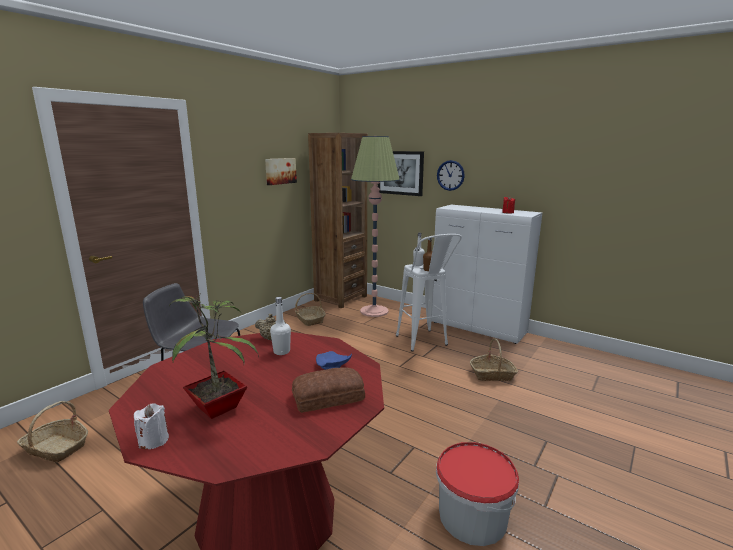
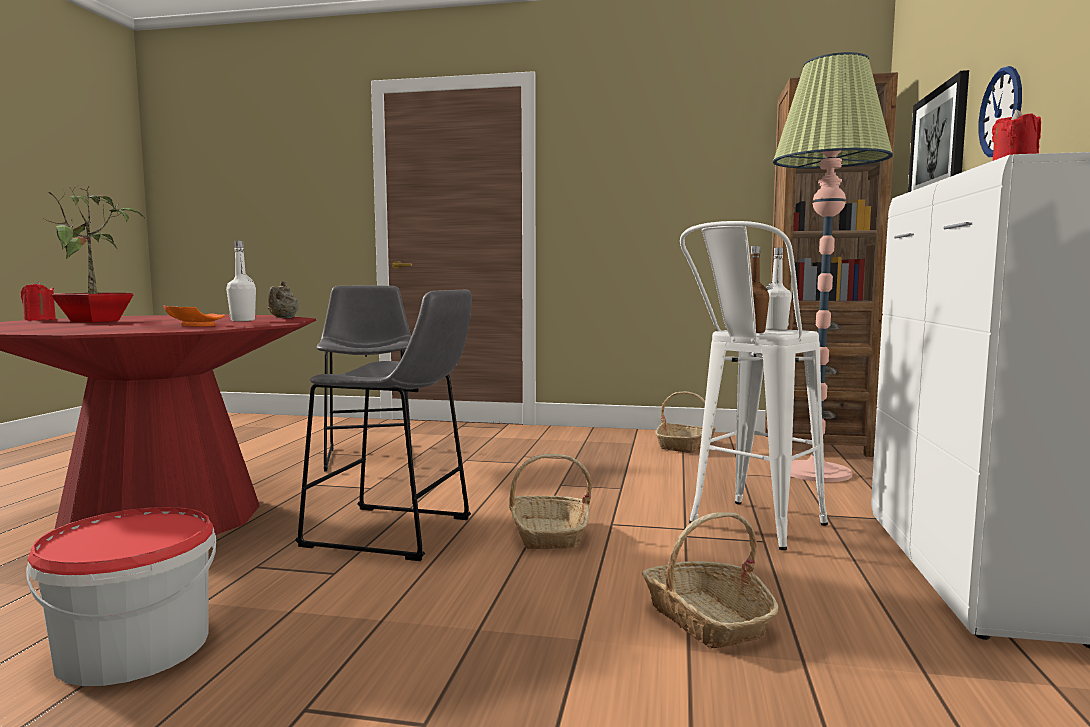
camera: 65 degrees right, 10 degrees down
(56, 448) = (275, 432): basket -> basket (548, 534)
(154, 440) = (40, 320): white candle -> red candle
(280, 171) = (701, 171): picture -> none
(329, 397) = (101, 328): bread -> none
(332, 367) = (194, 326): blue plate -> orange plate
(372, 421) = (396, 533): none -> grey stool

